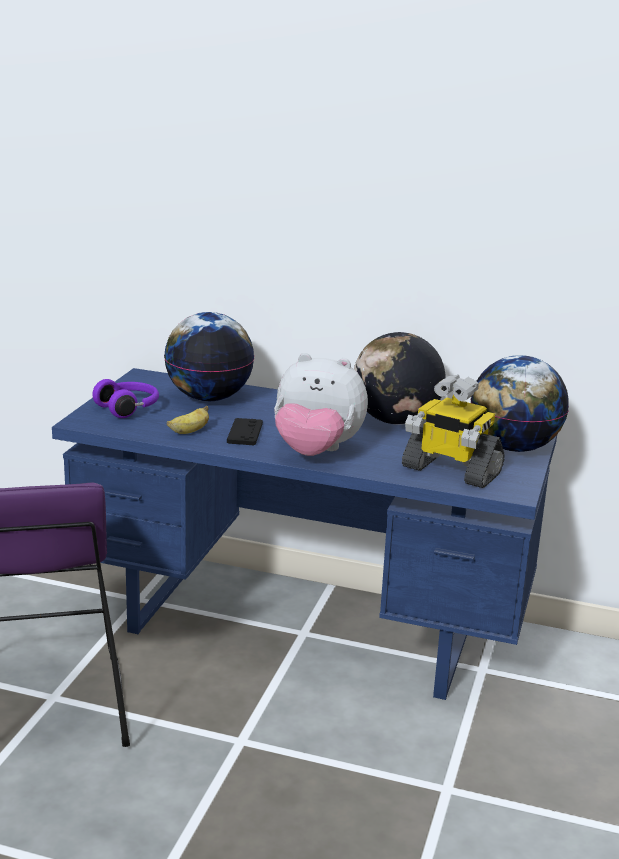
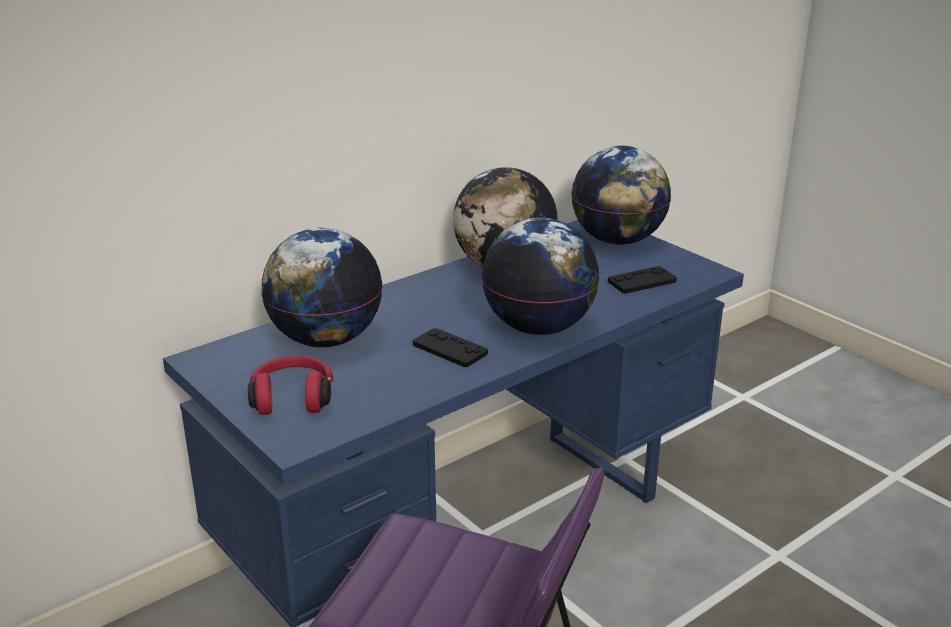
camera: 55 degrees left, 5 degrees up
(128, 408) = (293, 398): purple headphones -> red headphones
(189, 432) = (410, 380): banana -> none
(316, 452) = (539, 327): plush toy -> globe
(450, 470) = (642, 281): toy robot -> black game controller

